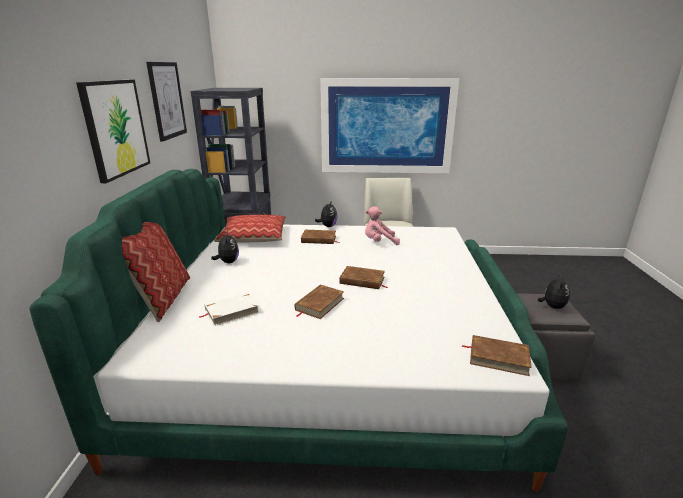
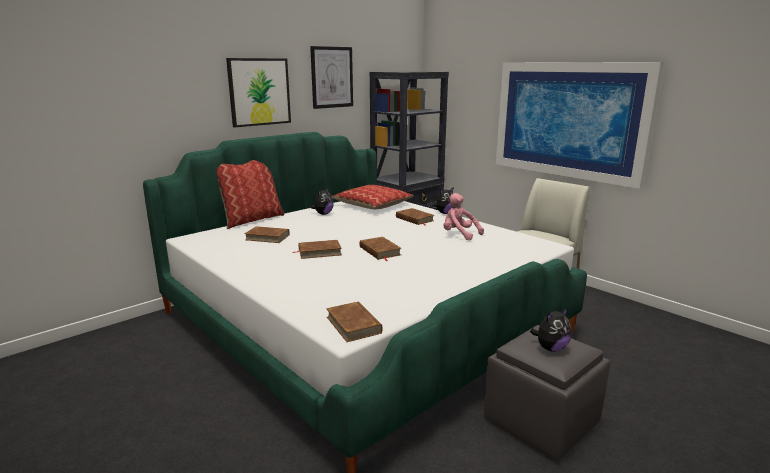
camera: 45 degrees right, 5 degrees down
(231, 311) = (267, 237): white book -> brown book

